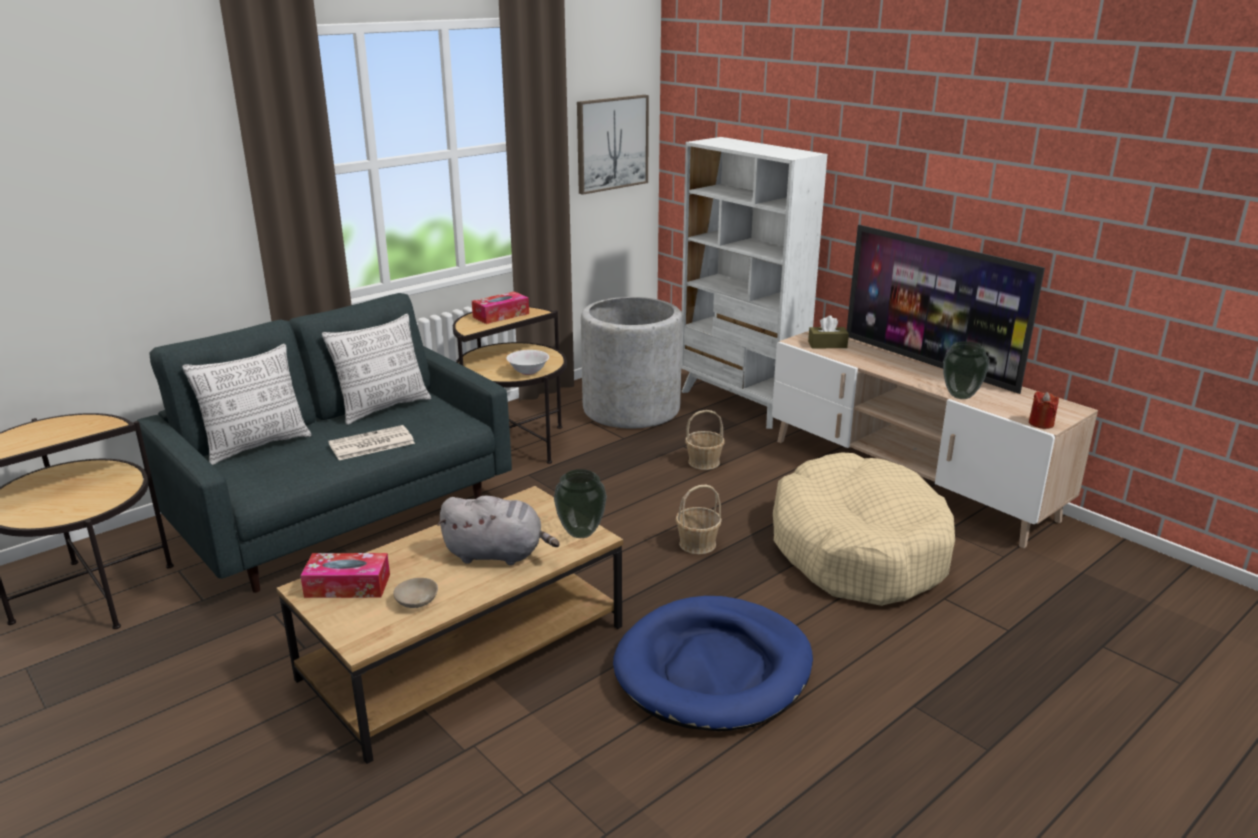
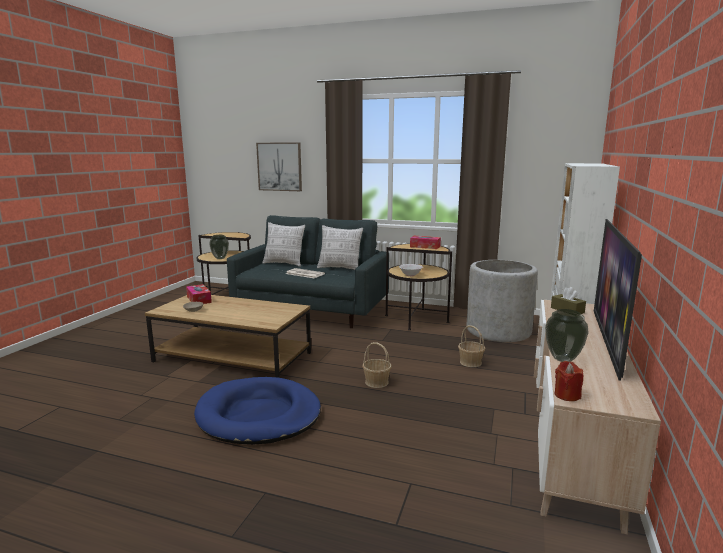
camera: 60 degrees right, 10 degrees down
(498, 554) = (240, 313): grey plush toy -> none
(580, 533) = (273, 321): vase -> vase (219, 258)
(611, 143) = (552, 169): picture -> picture (279, 166)
(857, 549) = (434, 434): beige dog bed -> none

